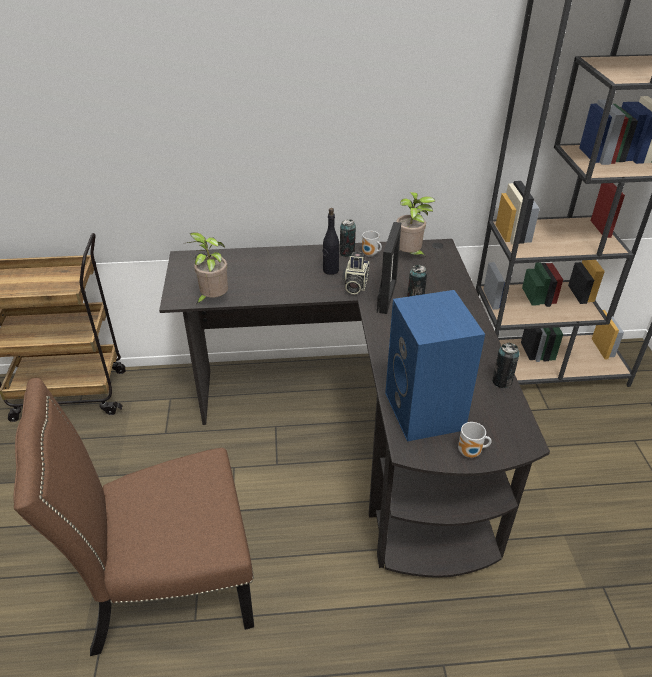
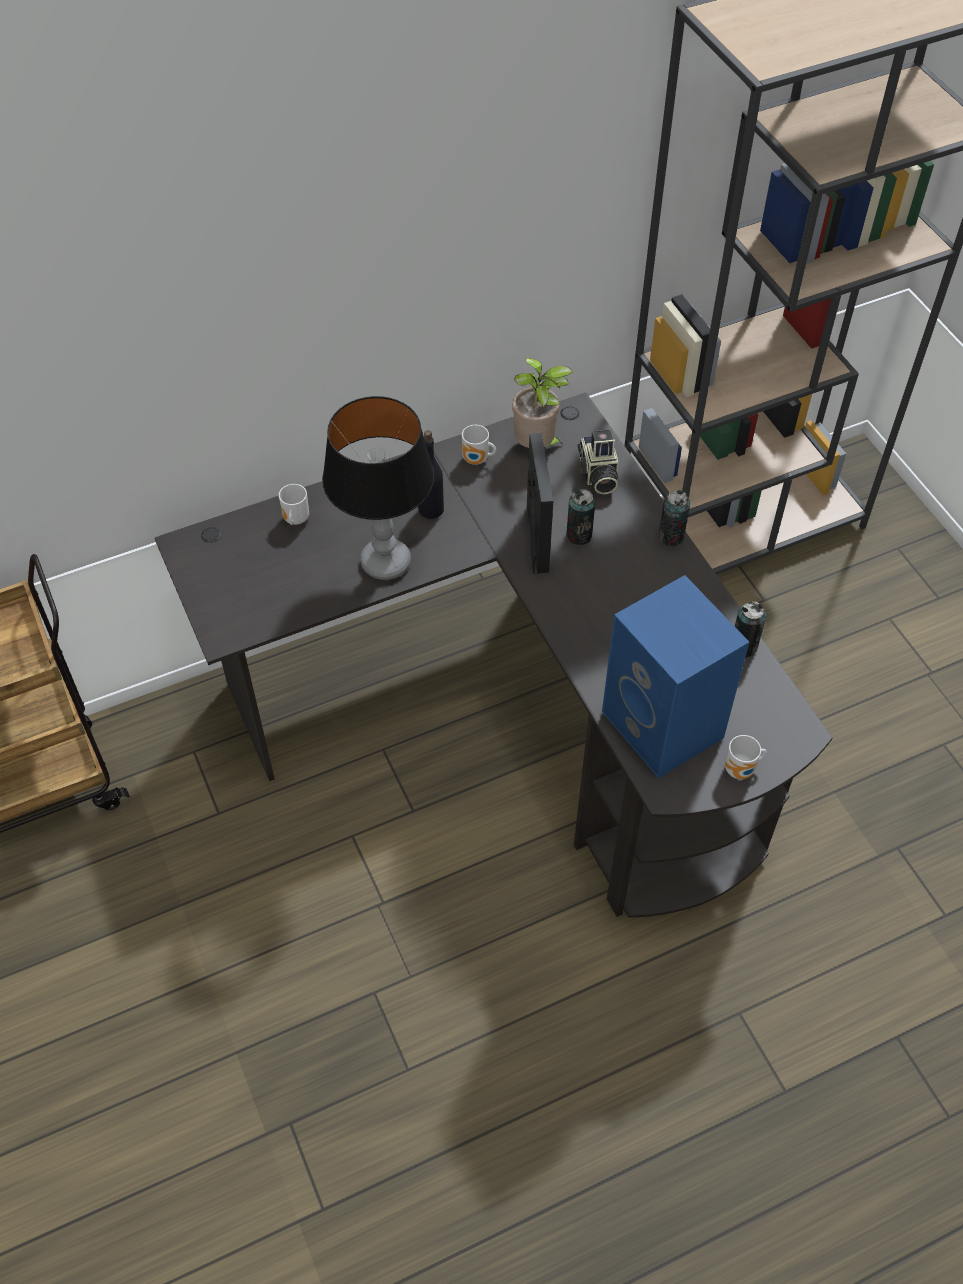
camera: 20 degrees left, 15 degrees up
(173, 587) = (355, 1037): brown chair -> none
(213, 300) = (280, 618): potted plant -> none
(250, 259) = (294, 520): none -> mug
(290, 288) = (386, 562): none -> table lamp
(347, 253) = (440, 466): can -> can (671, 537)
(354, 285) = (479, 529): camera -> camera (597, 474)

